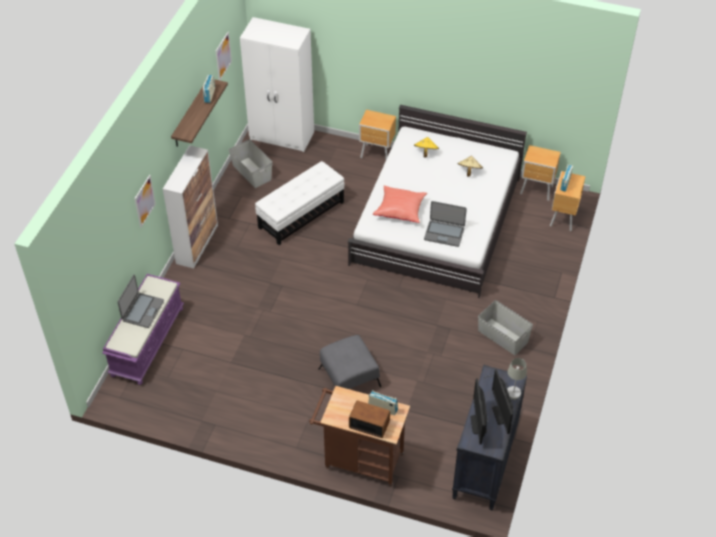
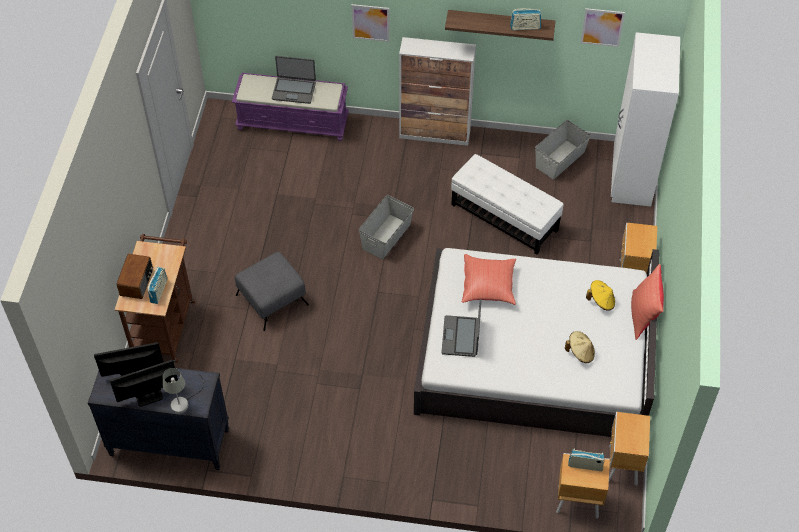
camera: 80 degrees right, 5 degrees up
(442, 133) = (643, 315): none -> red pillow
(503, 336) = (357, 445): grey storage box -> grey storage box (387, 236)

